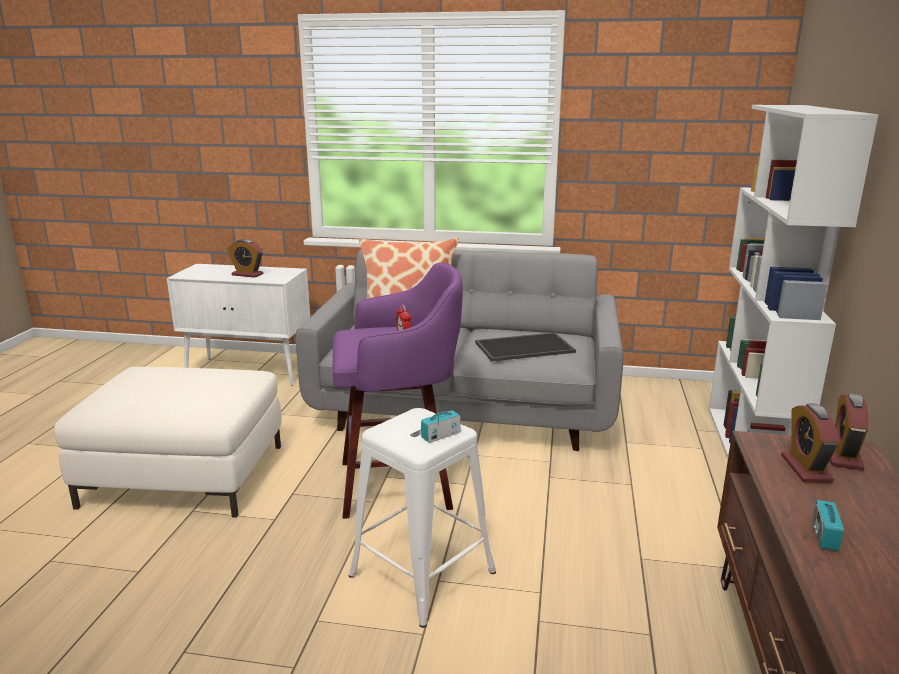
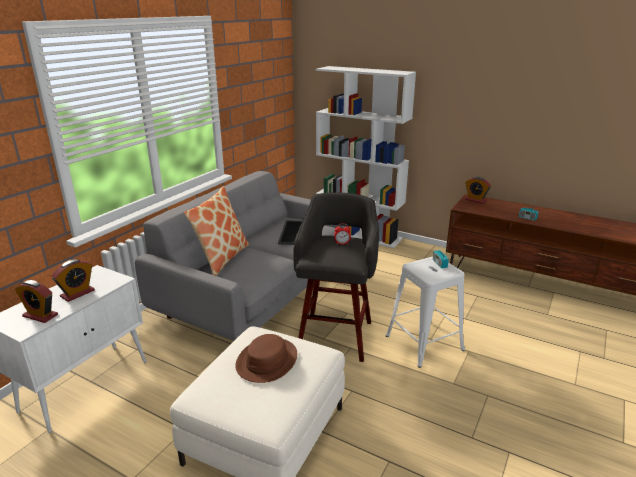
camera: 70 degrees left, 5 degrees up
(192, 387) = (267, 361): none -> brown hat
(400, 484) = (336, 335): purple stool -> grey stool
(805, 468) = (483, 207): alarm clock -> alarm clock (40, 315)

